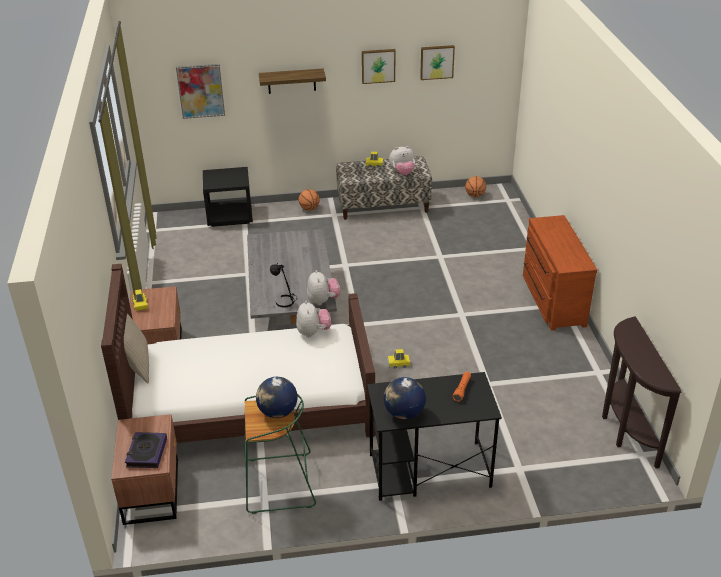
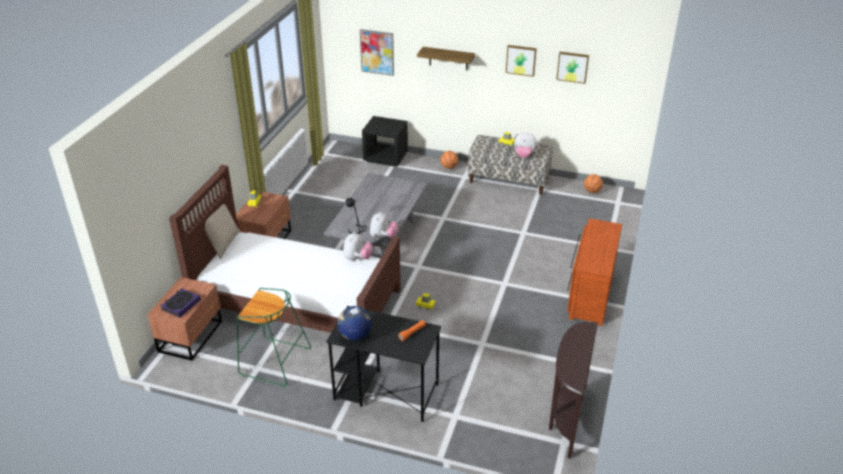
camera: 25 degrees right, 0 degrees up
(277, 412) = (273, 305): globe -> none

